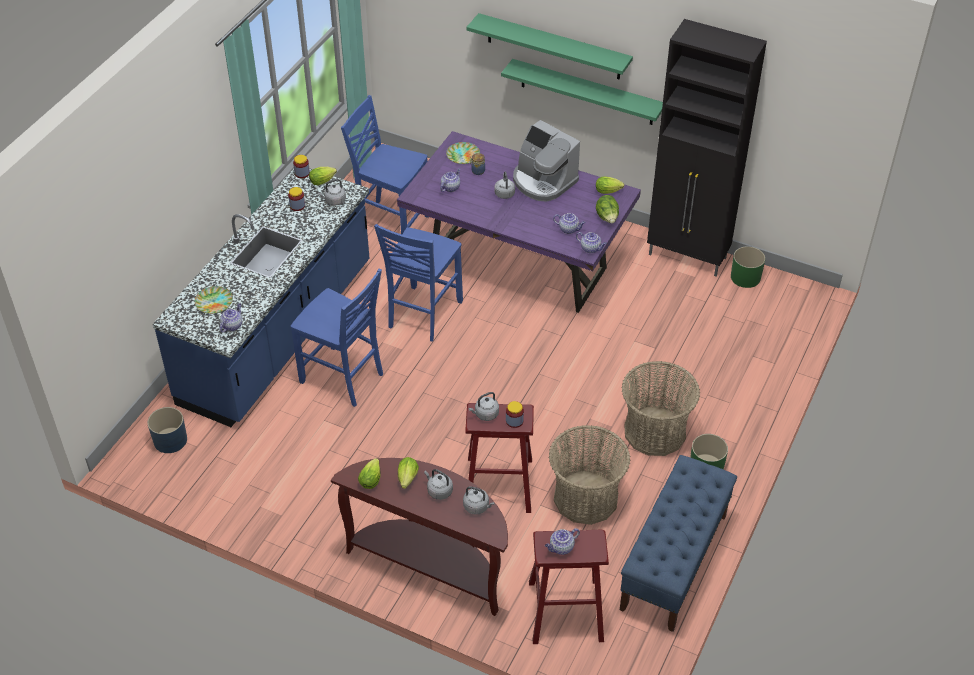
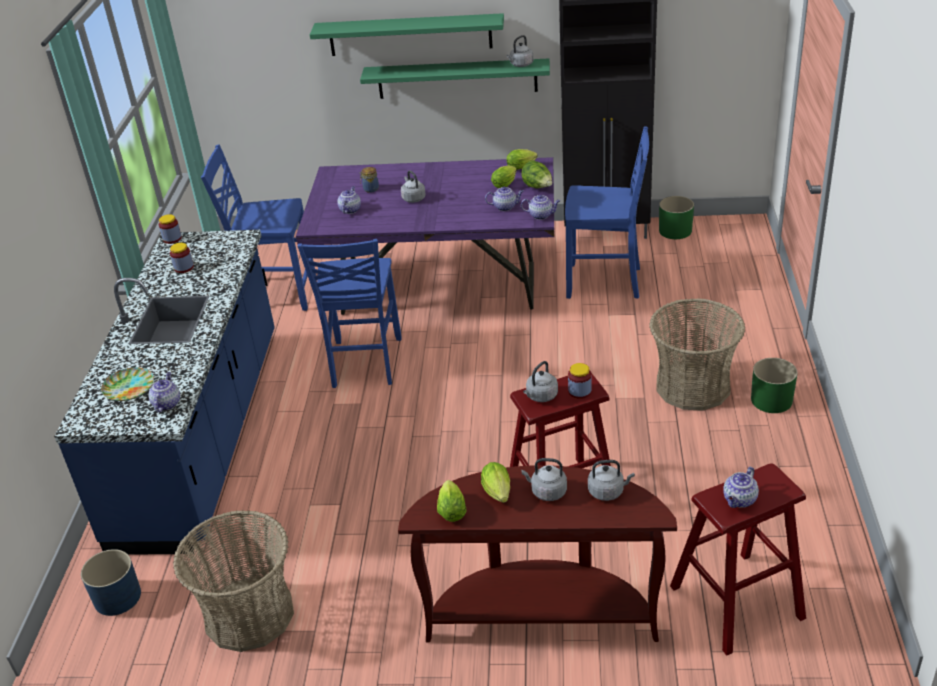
camera: 20 degrees left, 10 degrees down
(323, 181) = (202, 238): lettuce -> lettuce (505, 184)
(334, 201) = (226, 251): grey kettle -> grey kettle (520, 65)
(343, 378) = (308, 454): blue chair -> blue chair (605, 282)
(462, 155) = (345, 181): plate -> none
(543, 181) = (447, 178): coffee machine -> none
(585, 498) = (668, 475): basket -> basket (249, 614)
(674, 562) = (814, 503): blue bench -> none

